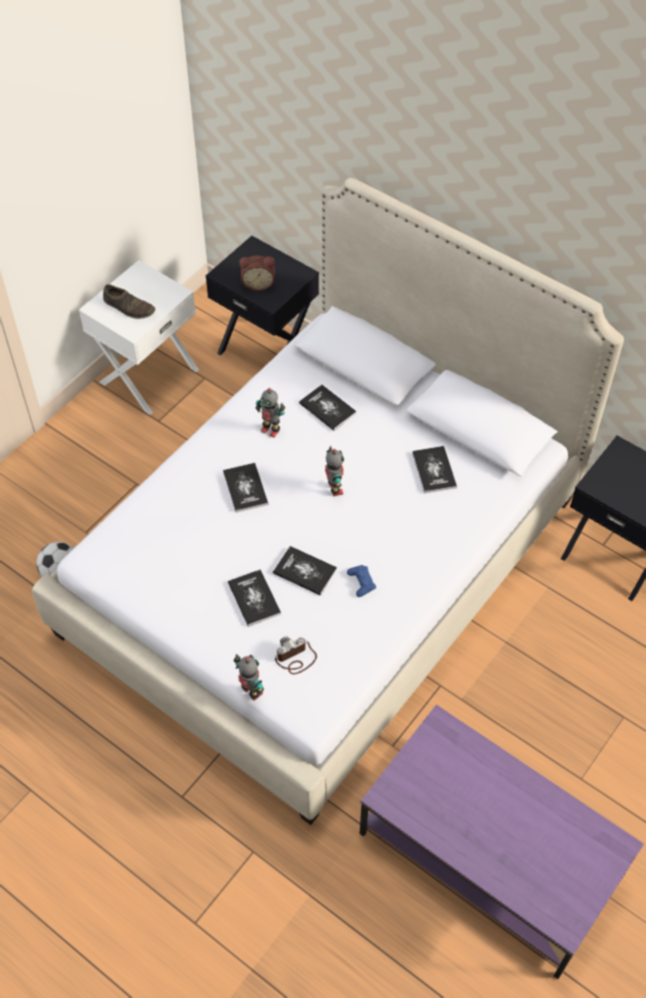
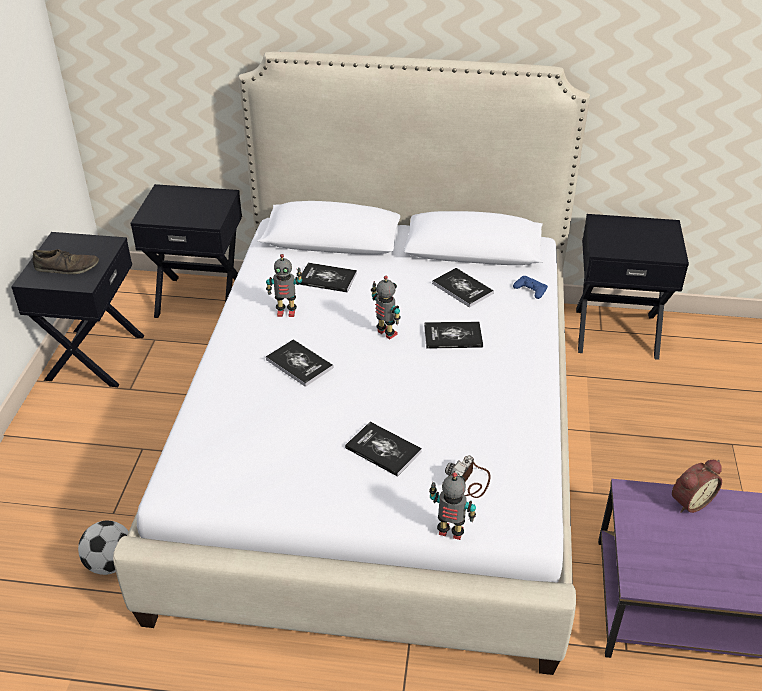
camera: 30 degrees left, 15 degrees down
(148, 375) = (94, 357): white nightstand -> black nightstand
(258, 283) = (188, 213): alarm clock -> alarm clock (689, 501)
(305, 571) = (414, 407): book -> book (453, 336)
(361, 582) = (475, 394): blue game controller -> blue game controller (530, 290)

